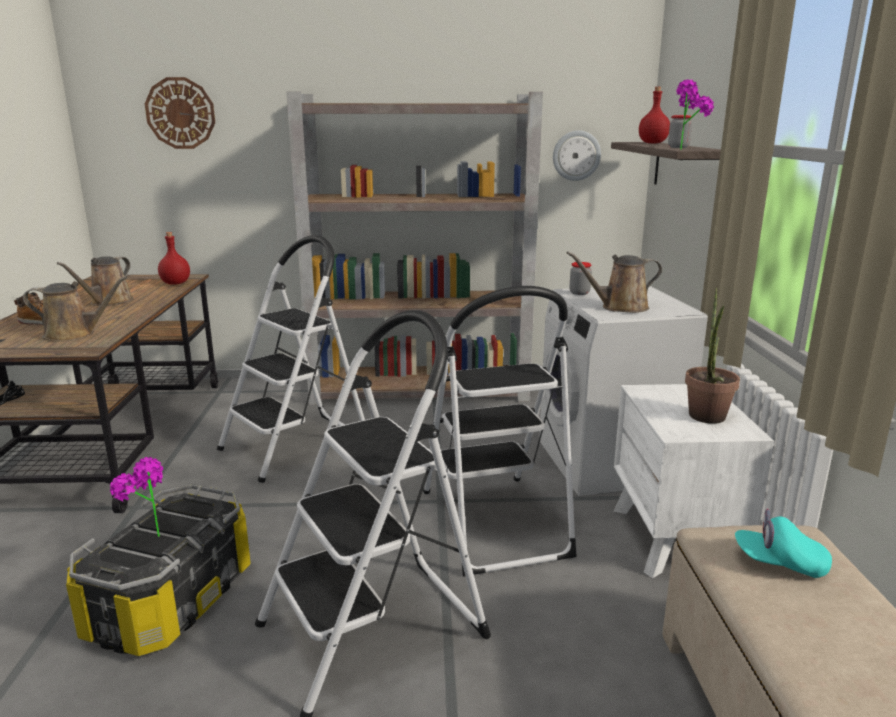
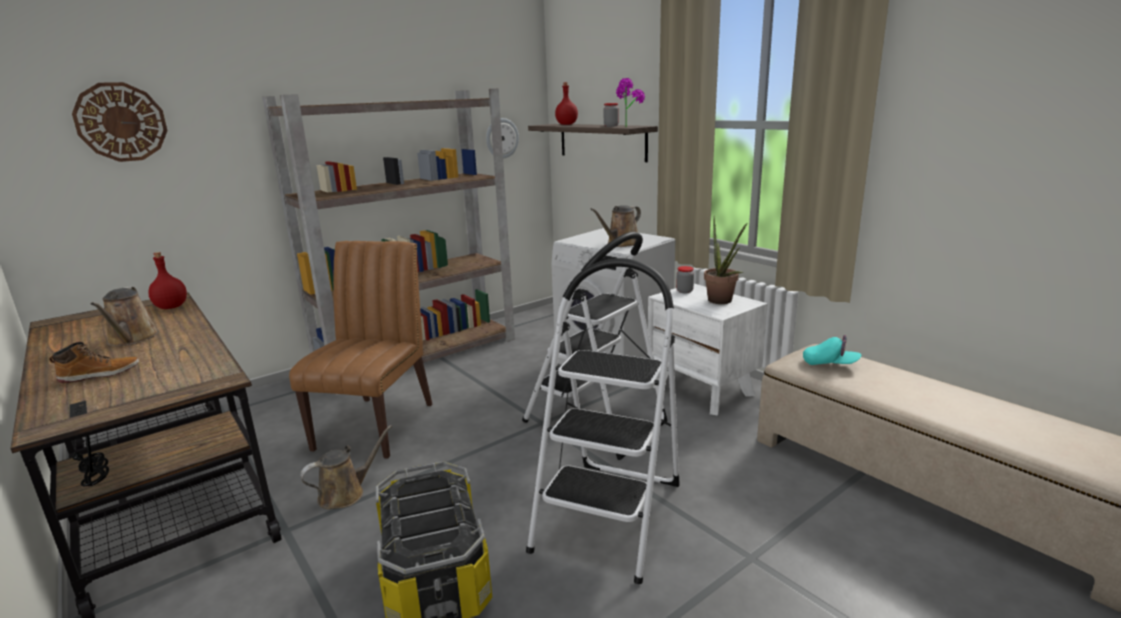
camera: 35 degrees left, 0 degrees up
(74, 334) = (170, 373): brown watering can -> brown watering can (346, 493)
(148, 535) = (421, 518): potted plant -> none
(300, 445) = (375, 427): step ladder -> brown chair
(579, 293) = (577, 240): jar -> jar (684, 291)
(779, 563) = (830, 364): turquoise cap -> turquoise cap turned 135 degrees counterclockwise

